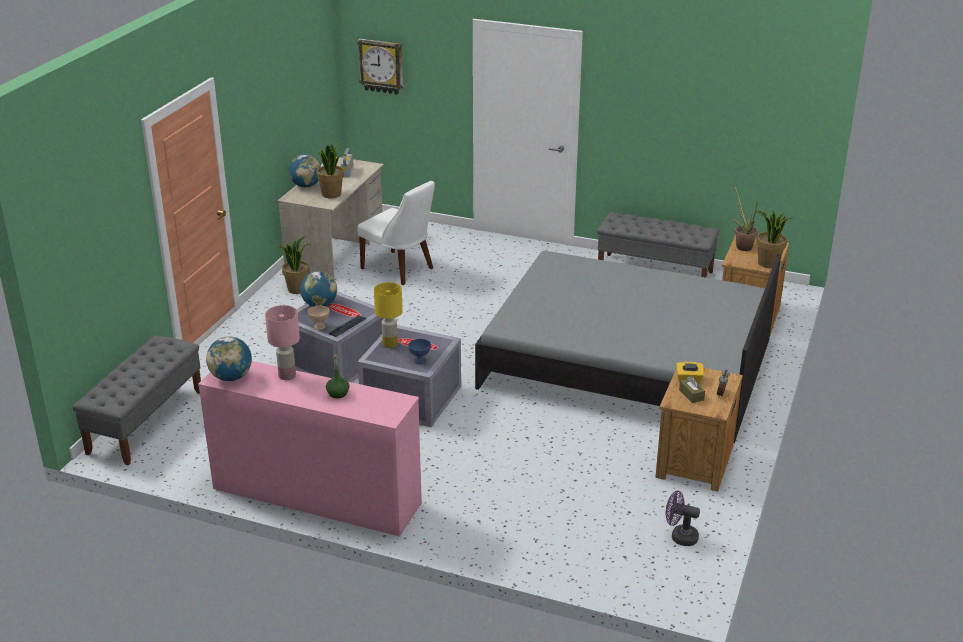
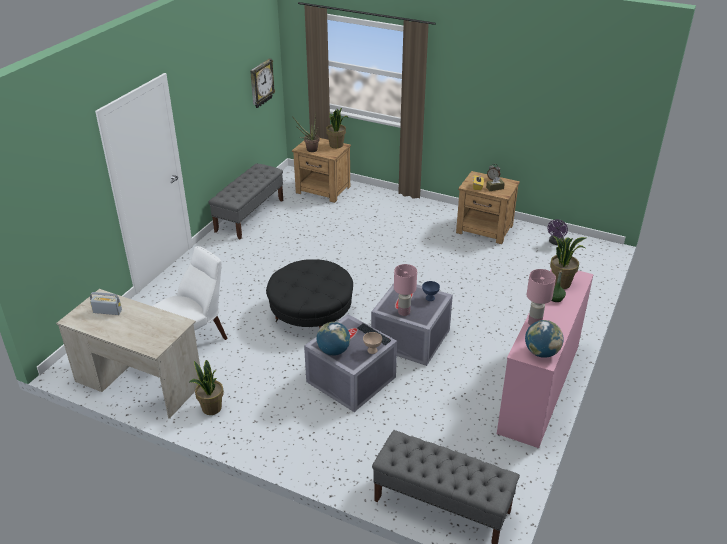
camera: 85 degrees left, 5 degrees up
(306, 186) = (128, 338): globe -> none
(332, 194) = (159, 321): potted plant -> potted plant (561, 283)
(381, 66) = (36, 210): wall clock -> wall clock (261, 83)
(390, 344) = (403, 312): yellow table lamp -> pink table lamp
(452, 329) = (311, 314): none -> black ottoman
(627, 363) = (373, 240): grey bed -> none

